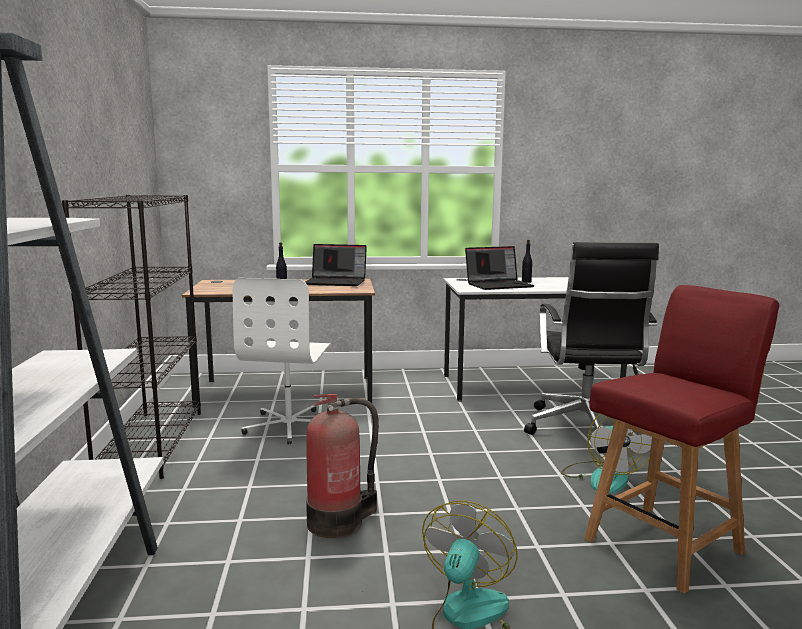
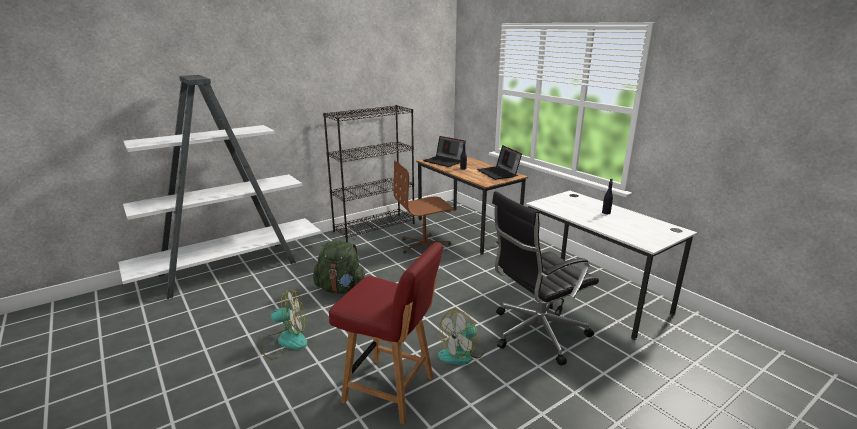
camera: 60 degrees right, 10 degrees up
(289, 426) = (424, 246): white office chair -> brown office chair
(339, 521) = (341, 289): fire extinguisher -> green backpack
(499, 285) = (574, 208): laptop -> laptop (444, 161)

